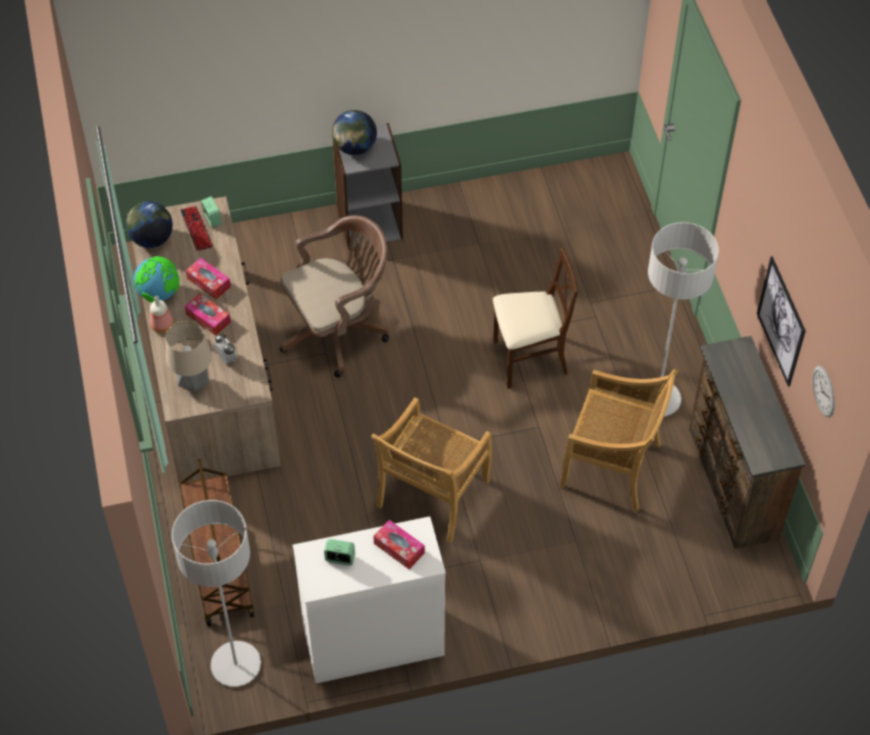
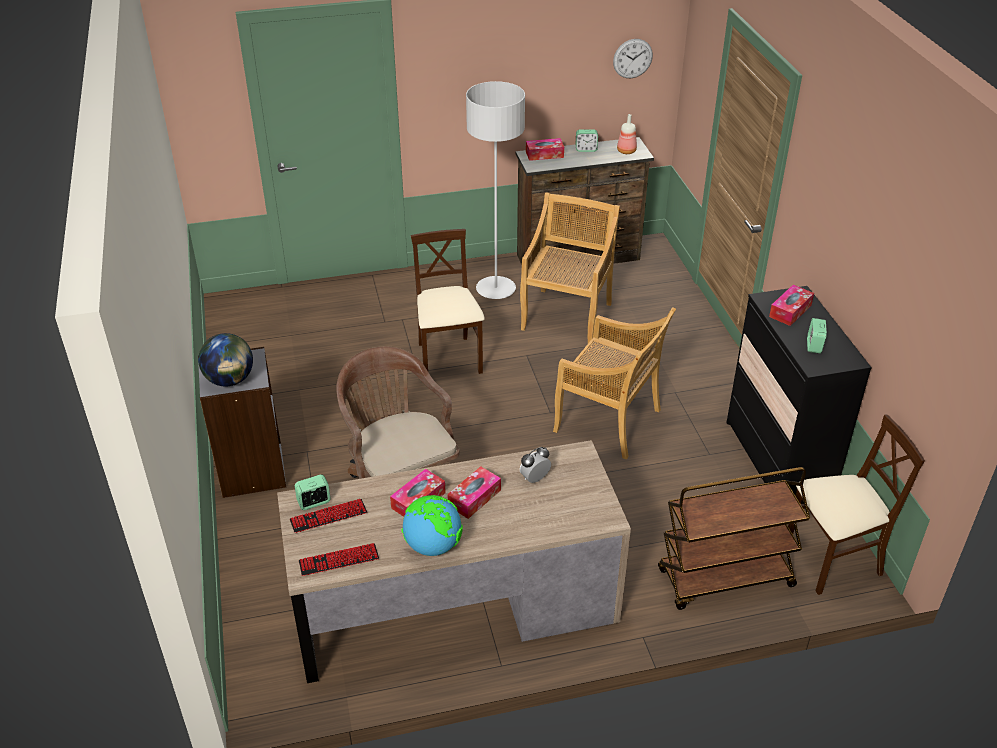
camera: 90 degrees left, 15 degrees down
(151, 239) = (339, 560): globe -> keyboard
(162, 325) = (484, 540): bottle -> bottle (625, 151)
(193, 383) = (573, 505): table lamp -> none
(236, 665) = (832, 560): grey floor lamp -> beige chair
(373, 642) = (778, 459): white dresser -> black dresser
(745, 363) = (544, 154): none -> tissue box
(764, 405) = (586, 149): none -> alarm clock
(781, 321) = (547, 89): picture -> none

